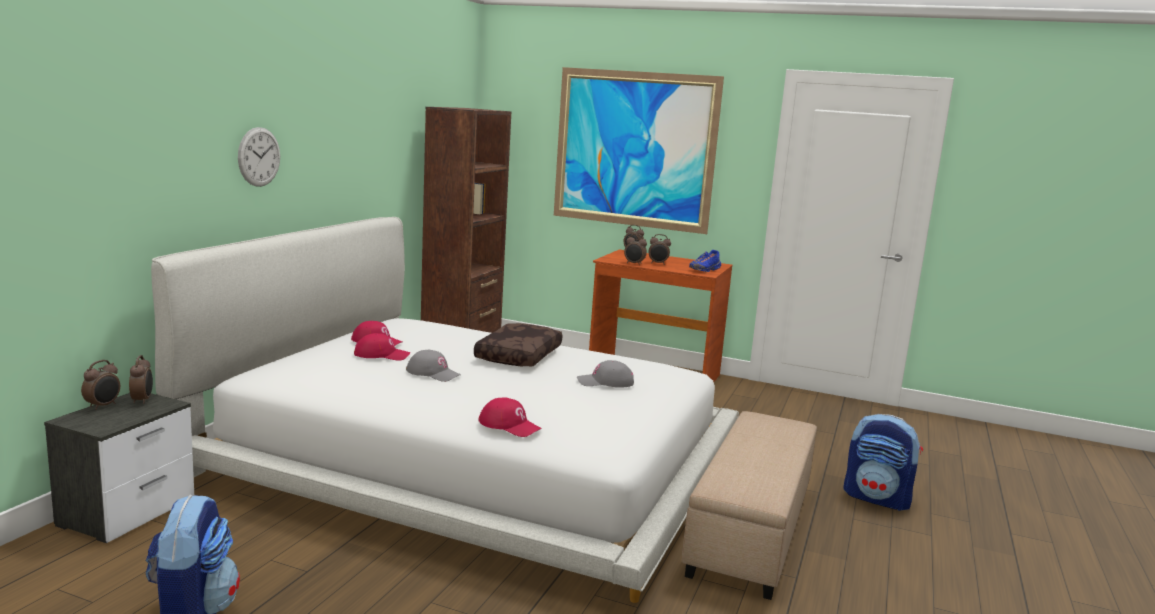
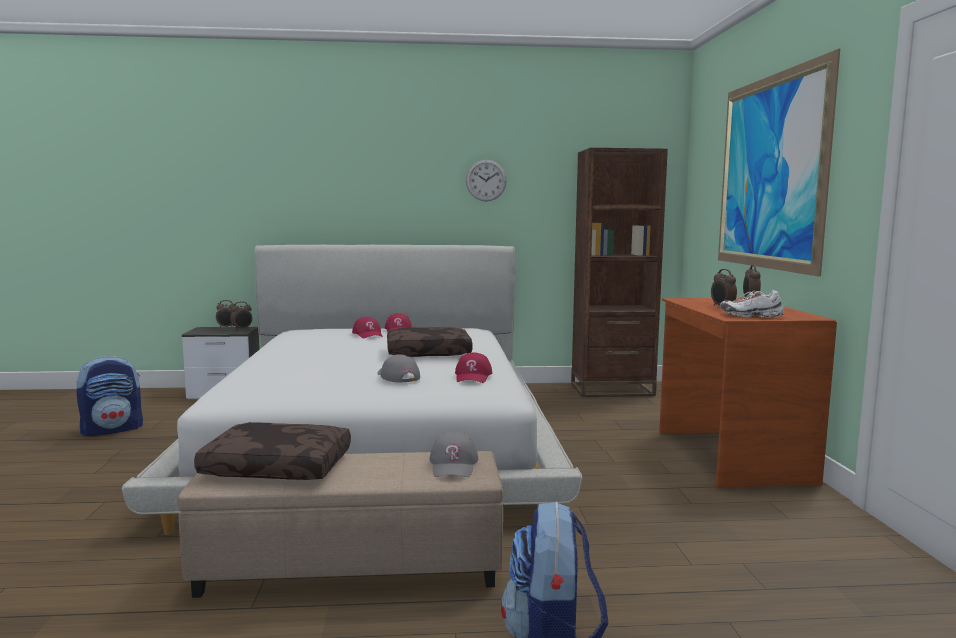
camera: 65 degrees right, 5 degrees down
(259, 157) = (371, 189): wall clock -> wall clock (486, 180)
(433, 373) = (344, 346): grey cap -> grey cap (454, 465)
(510, 425) = (249, 371): red cap -> red cap (473, 376)
(634, 264) = (689, 303): alarm clock -> none
(705, 270) = (751, 316): blue shoe -> white shoe
(744, 473) = (279, 466): none -> brown pillow

